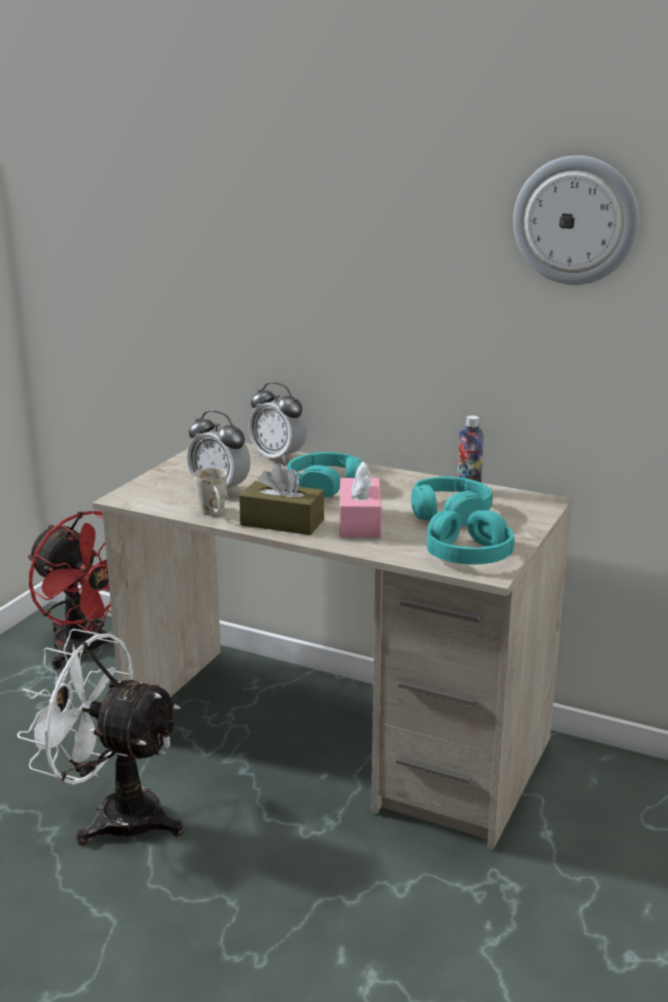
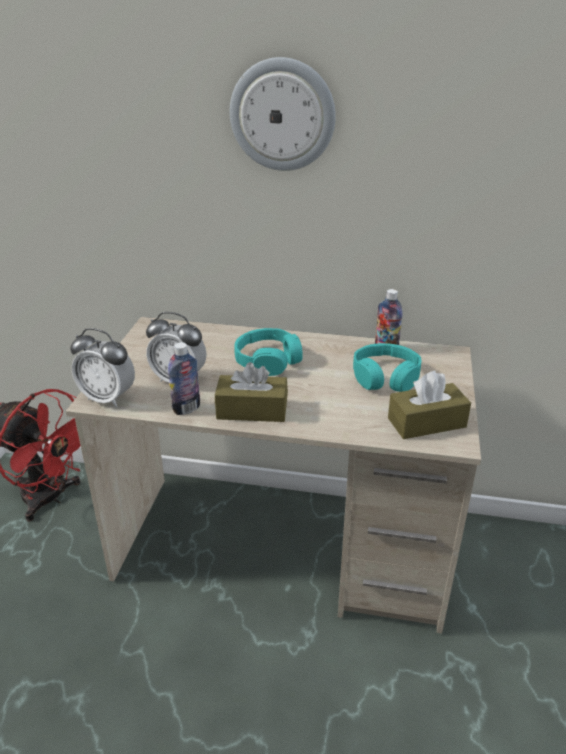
camera: 15 degrees left, 10 degrees up
(114, 815) = (128, 668): white fan -> none
(214, 514) = (186, 408): white mug -> bottle
(278, 457) = (212, 333): alarm clock -> alarm clock (108, 398)
(359, 522) = (318, 399): pink tissue box -> none
(468, 553) = (426, 422): turquoise headphones -> brown tissue box
(575, 220) = (485, 112): wall clock -> wall clock (282, 115)

